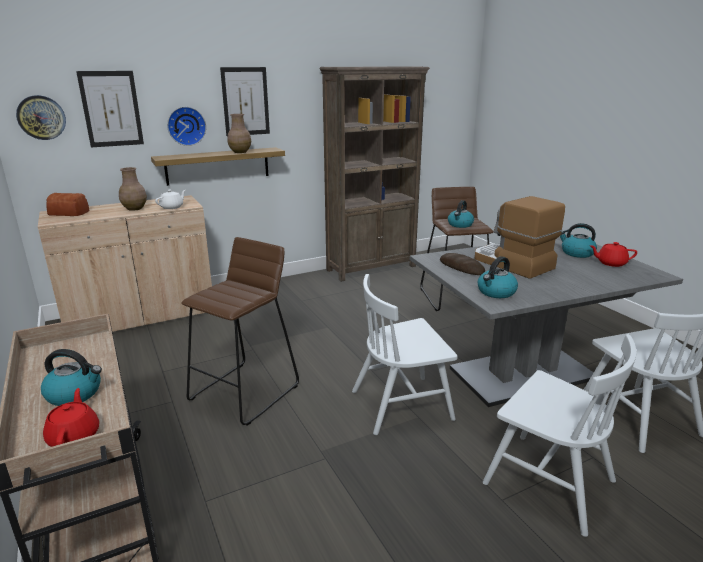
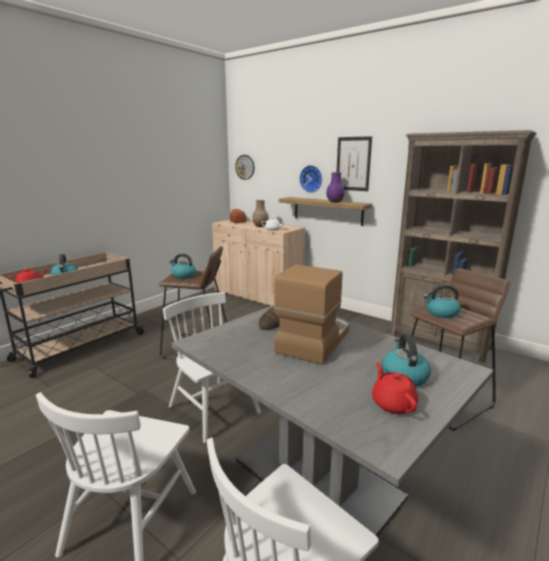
camera: 65 degrees right, 5 degrees down
(111, 109) = (274, 164): picture -> none
(240, 152) = (335, 202): brown vase -> purple vase
(496, 292) = (223, 340): kettle -> kettle (183, 276)

